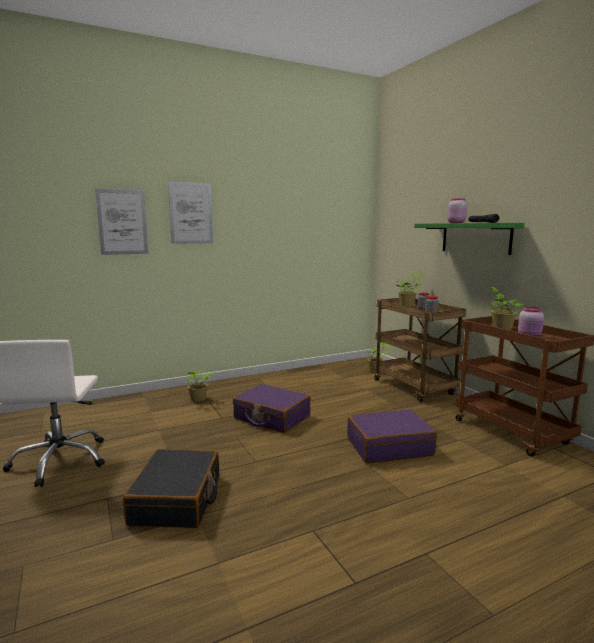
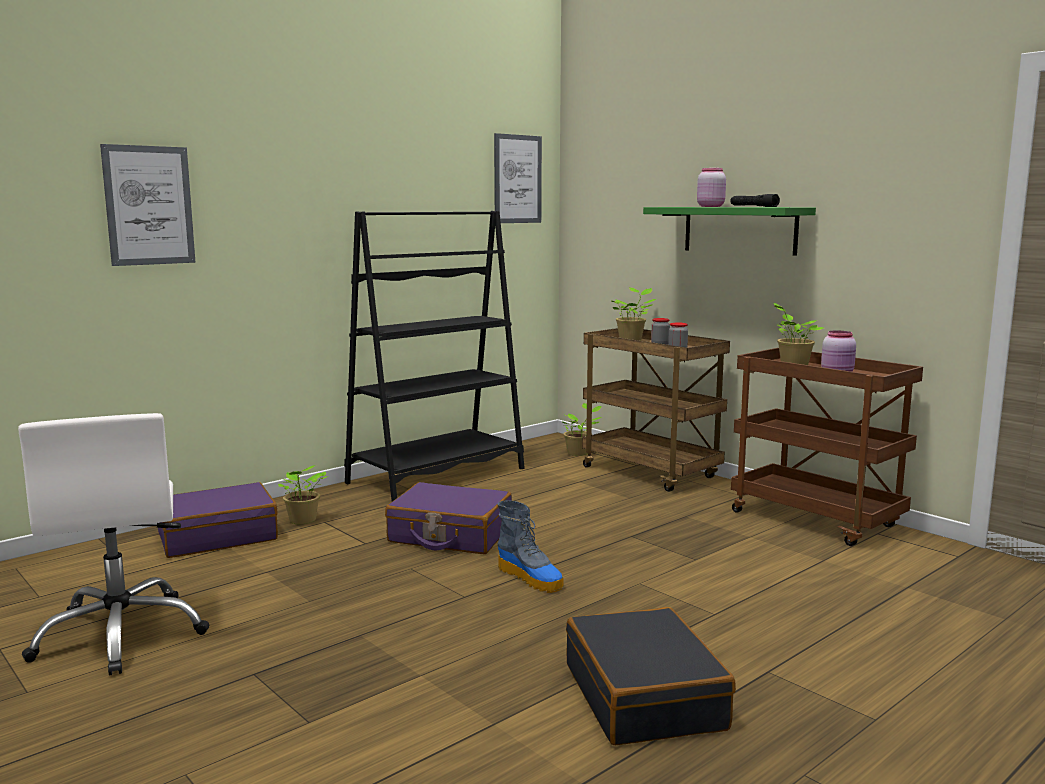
camera: 15 degrees left, 0 degrees up
(177, 500) = (374, 660): black suitcase -> black suitcase (645, 696)
(191, 213) = (267, 189): picture -> picture (517, 179)
(286, 378) = (437, 476): none -> black bookcase
(302, 453) = (531, 578): none -> boot
(389, 446) = (655, 555): purple suitcase -> purple suitcase (217, 536)

